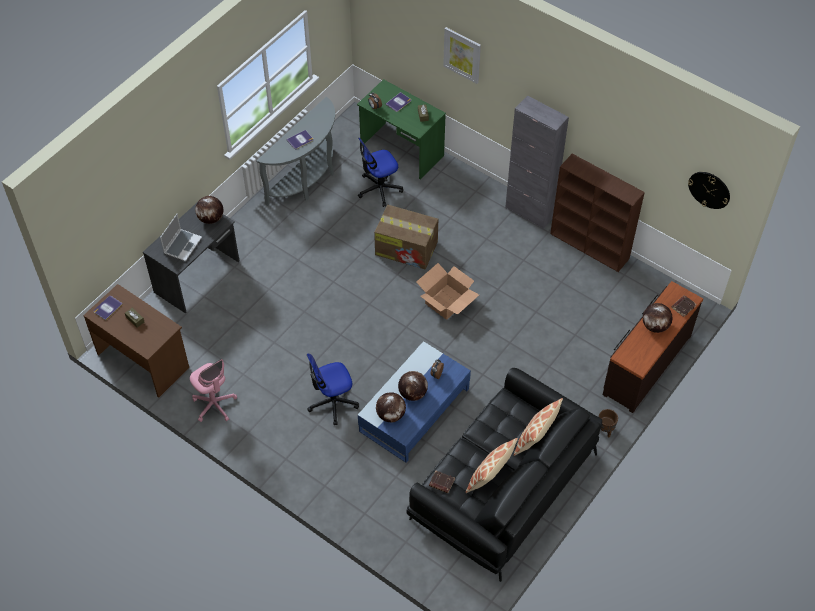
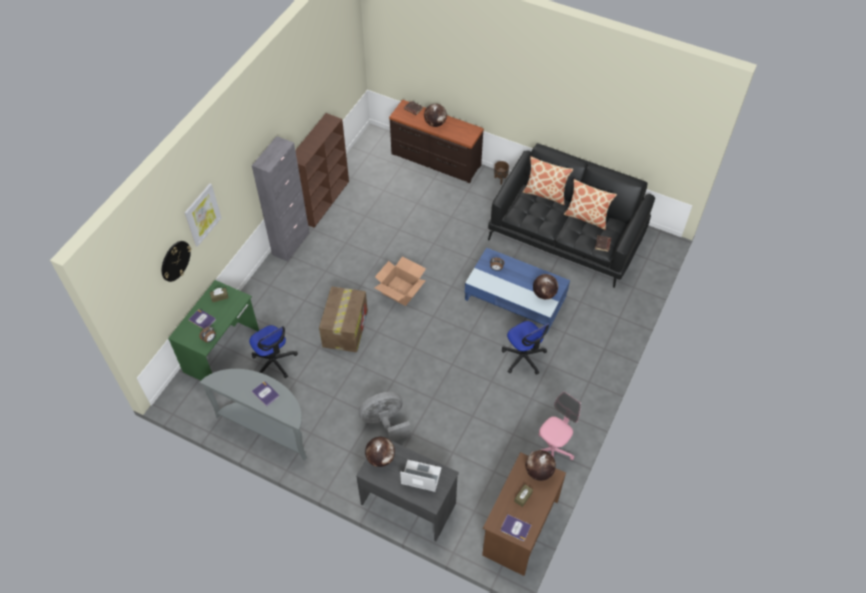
camera: 100 degrees left, 0 degrees up
(287, 269) = (385, 422): none -> grey fan
(412, 393) = (519, 282): globe -> globe (538, 471)
(709, 189) = (345, 52): wall clock -> wall clock (175, 260)

